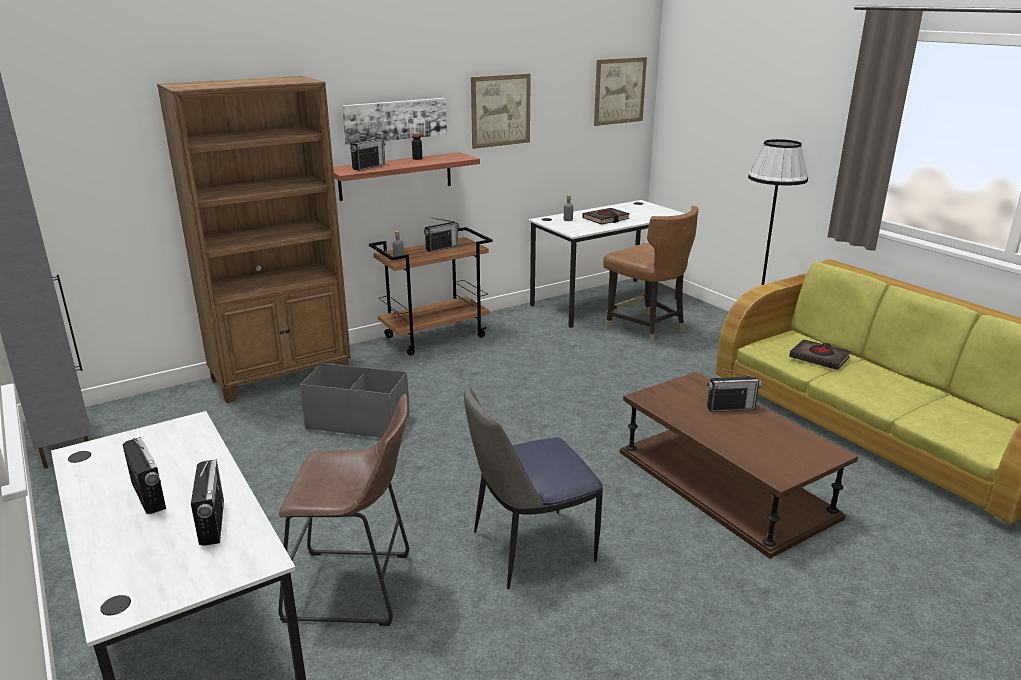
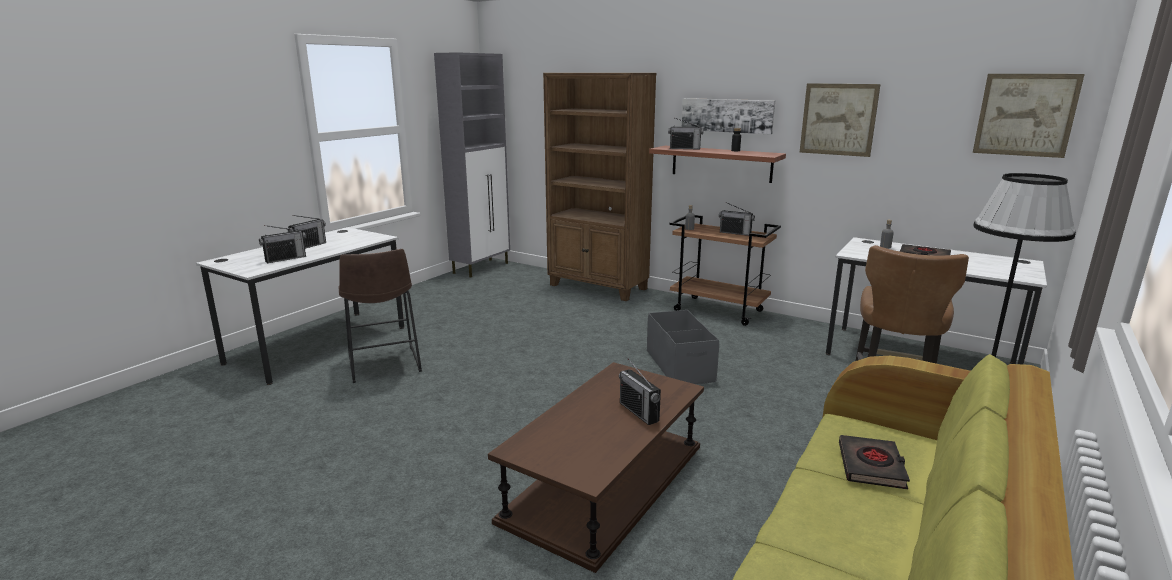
camera: 65 degrees right, 5 degrees down
(358, 421) = (563, 320): grey storage box -> grey storage box (680, 366)
(529, 548) = (449, 408): chair -> none

